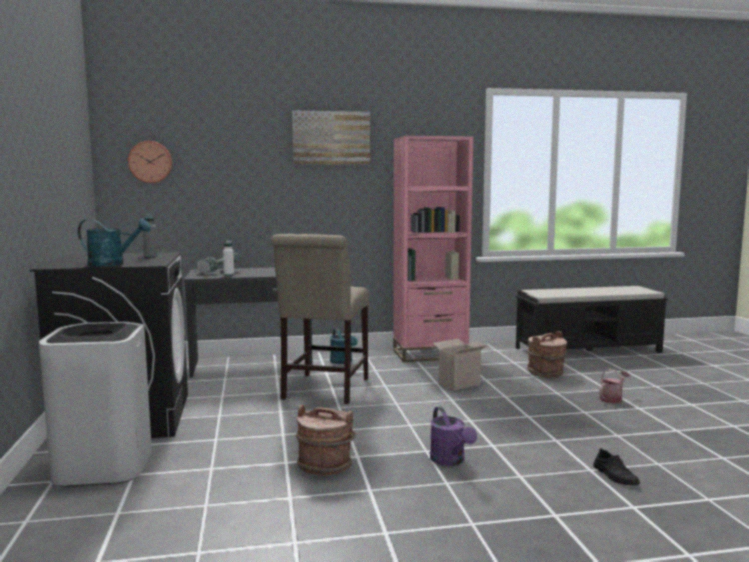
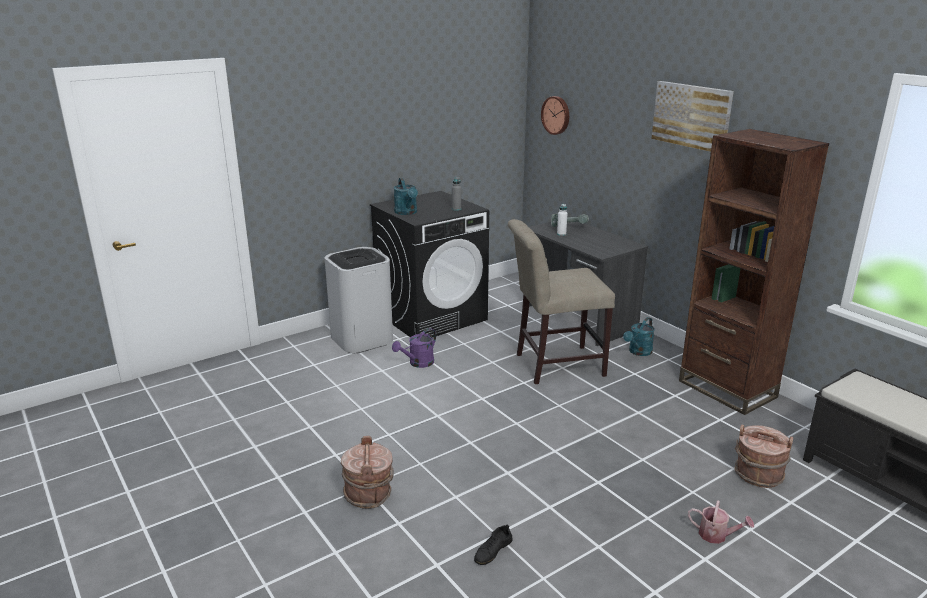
camera: 65 degrees right, 15 degrees up
(325, 465) = (413, 407): brown bucket -> brown bucket (369, 495)
(430, 354) = (727, 389): pink bookcase -> brown bookcase
(450, 461) = (459, 457): purple watering can -> purple watering can (418, 363)
(459, 383) = (649, 426): cardboard box -> none

